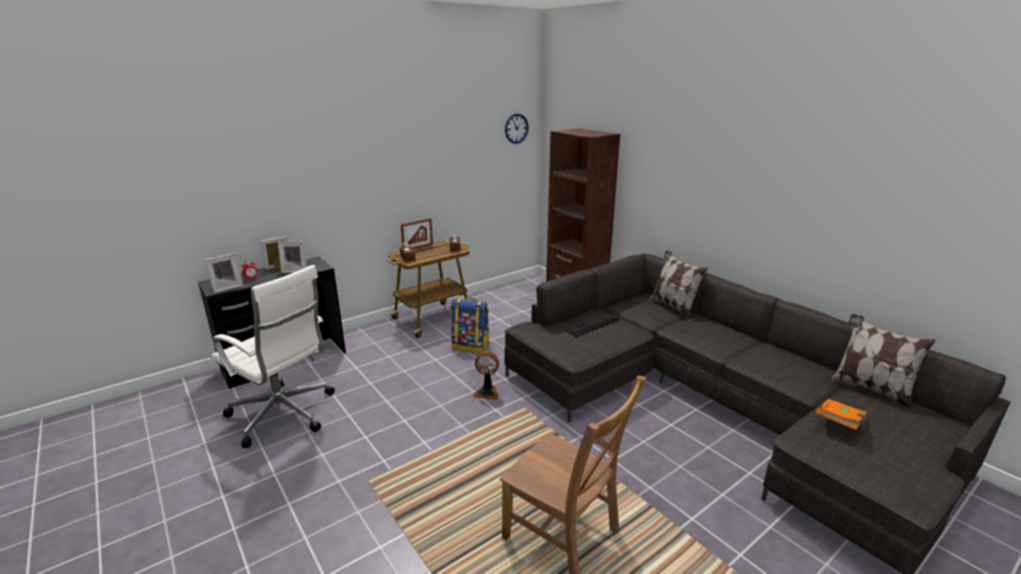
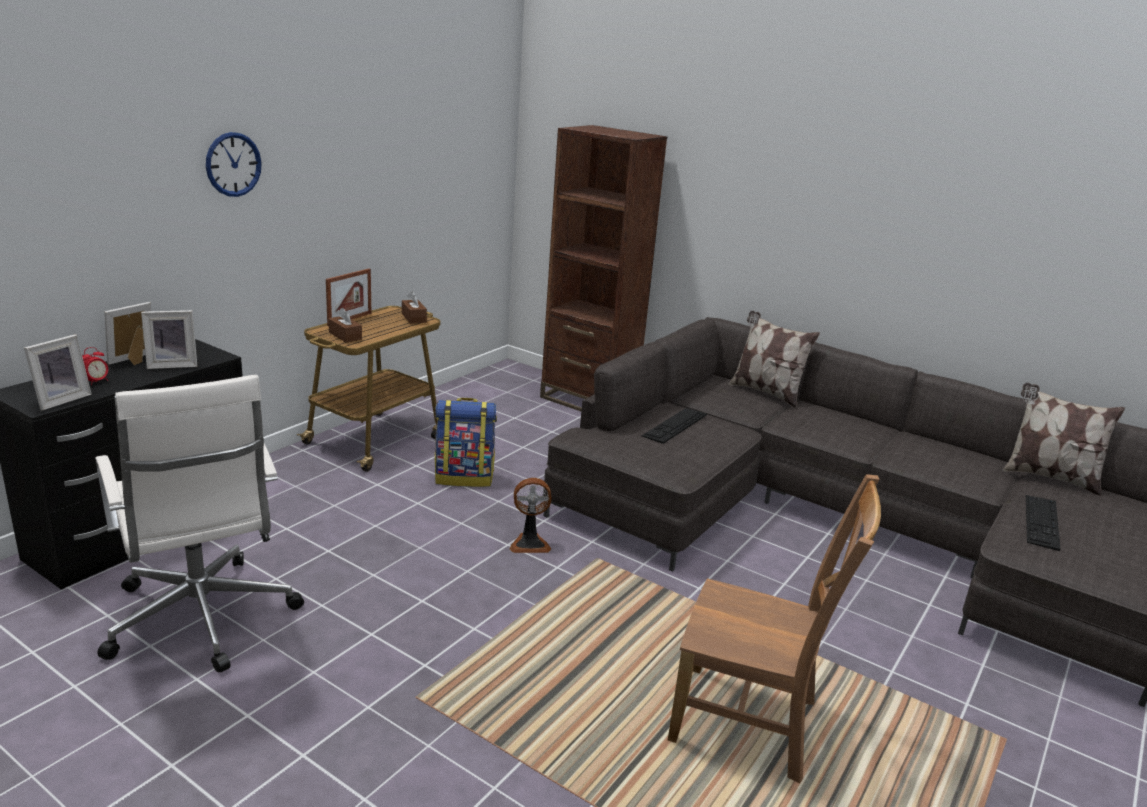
camera: 20 degrees left, 0 degrees up
(284, 415) = (201, 619): white office chair -> white office chair turned 45 degrees clockwise
(516, 128) = (485, 121): wall clock -> wall clock (233, 164)
(840, 423) = (1041, 521): orange book -> keyboard

